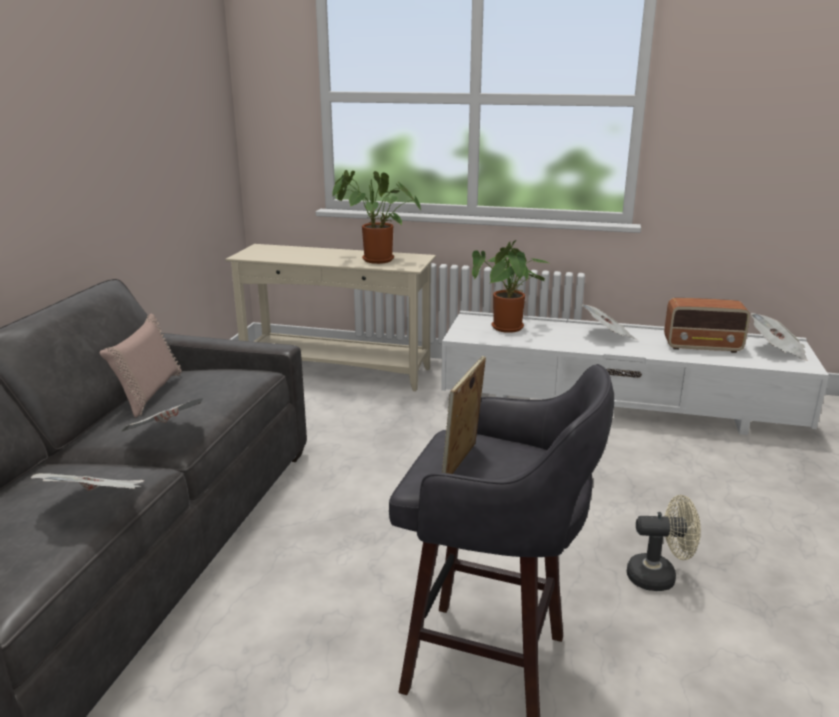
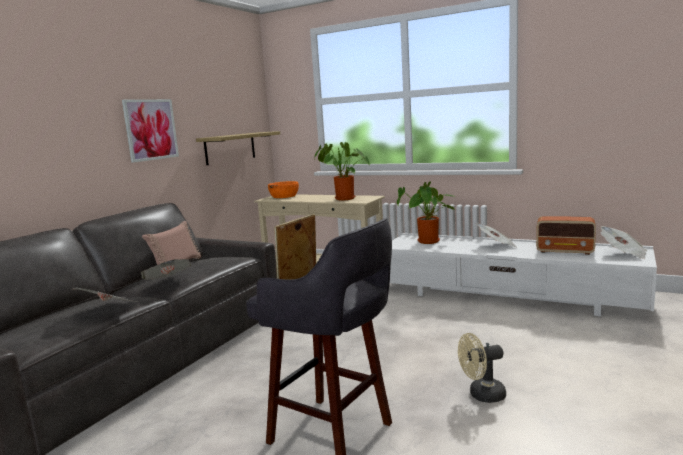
camera: 15 degrees right, 10 degrees down
(71, 150) = (150, 129): none -> picture
(185, 172) = (230, 148): none -> shelf
(270, 250) = (284, 196): none -> orange bowl
(659, 577) = (482, 395): beige fan -> beige fan turned 150 degrees clockwise

